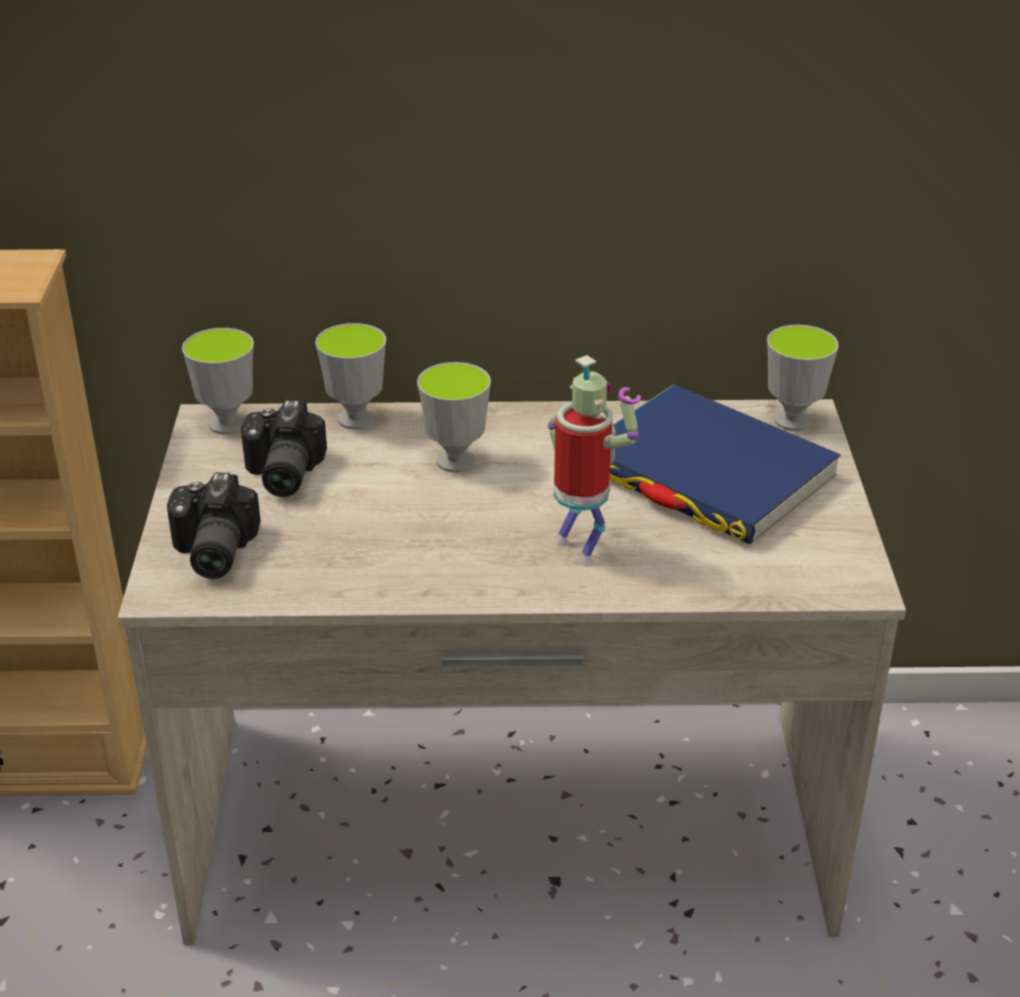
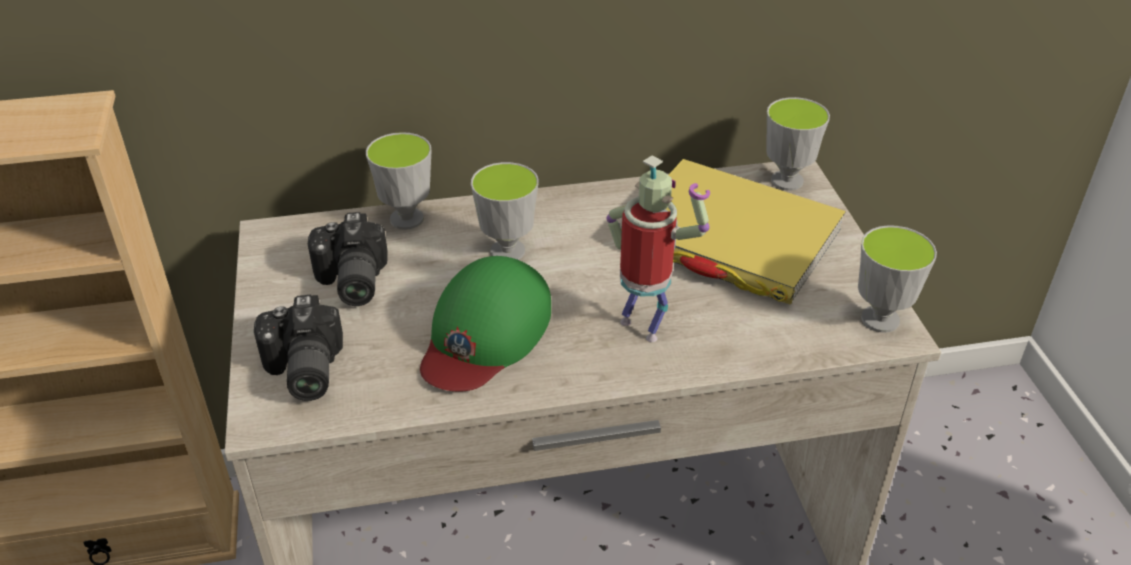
camera: 10 degrees left, 5 degrees up
(227, 424) = (289, 236): cup -> cup (880, 319)
(409, 538) = (485, 333): none -> green cap
(707, 473) = (731, 239): blue book -> yellow book

